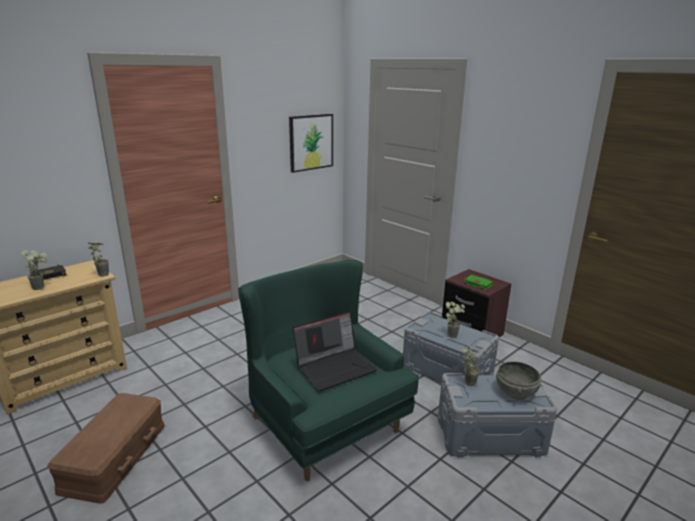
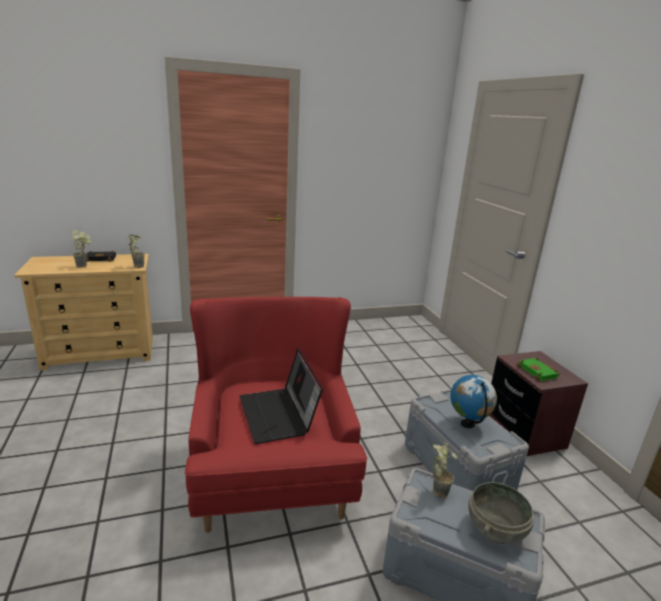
camera: 25 degrees right, 0 degrees up
(113, 456) = (75, 434): brown storage box -> none
(311, 142) = (398, 174): picture -> none
(322, 421) = (272, 472): green armchair -> red armchair
(335, 367) = (279, 415): laptop -> laptop turned 75 degrees clockwise
(453, 334) = (467, 424): potted plant -> globe

